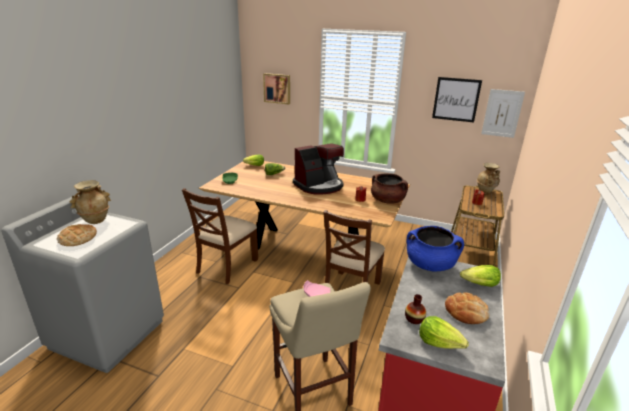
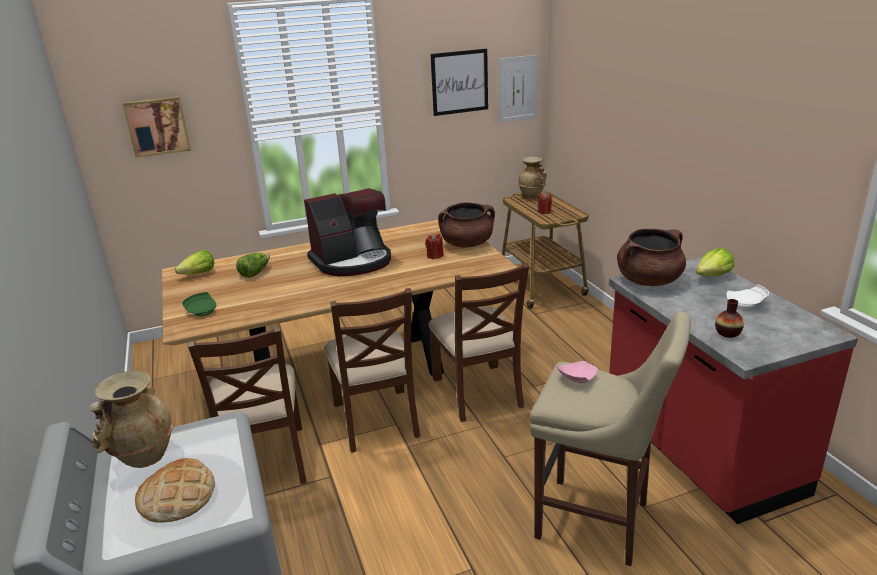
camera: 40 degrees left, 0 degrees up
(288, 275) = (377, 419): none -> brown chair
(319, 186) = (353, 261): coffee machine -> coffee machine turned 45 degrees clockwise
(430, 265) = (649, 281): blue cooking pot -> brown cooking pot
(439, 342) = (777, 339): lettuce -> none
(466, 311) = (746, 303): bread -> white plate

